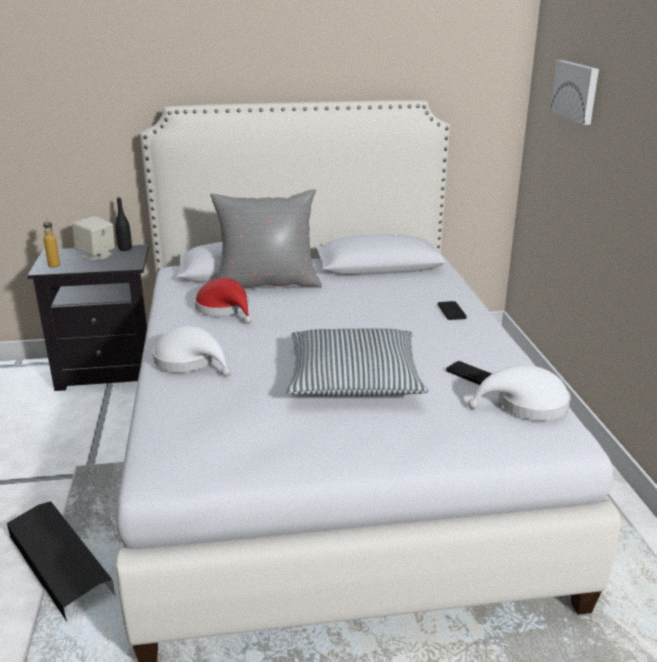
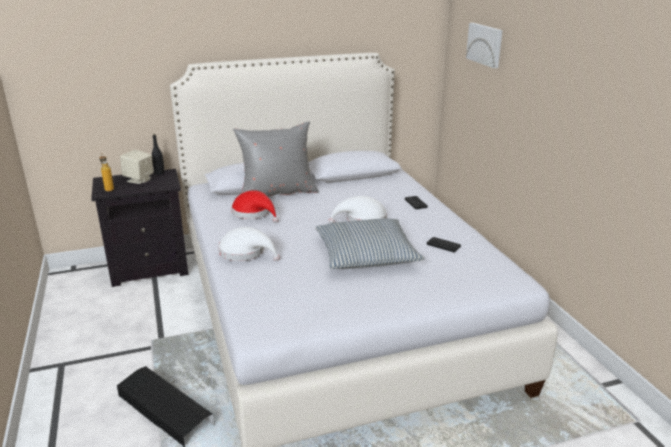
camera: 10 degrees left, 0 degrees up
(526, 405) = (486, 262): white hat -> white hat (362, 219)

